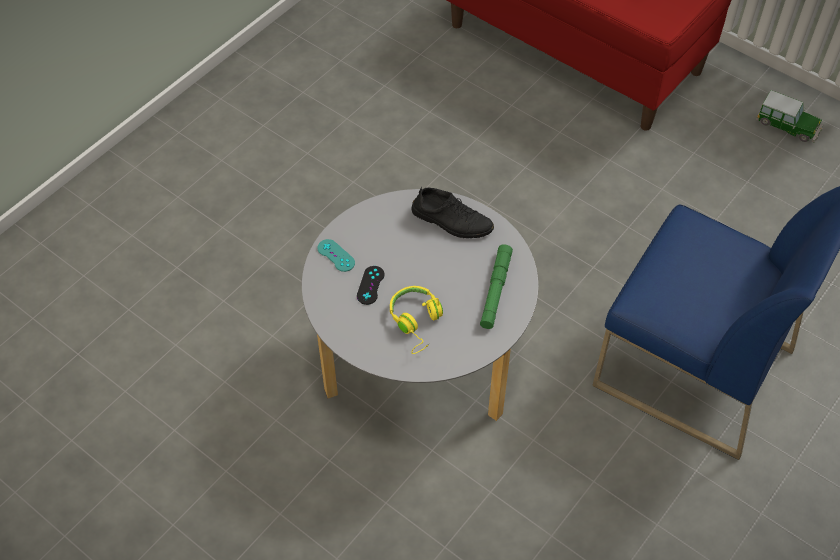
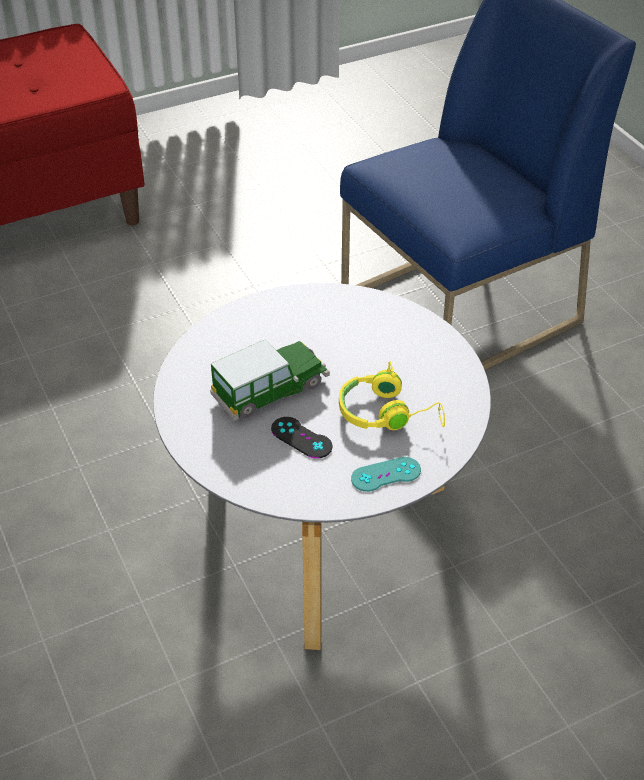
camera: 65 degrees left, 10 degrees down
(336, 255) = (228, 456): turquoise game controller -> turquoise game controller (386, 474)
(451, 221) = (250, 330): black shoe -> none
(495, 290) = (381, 329): green flashlight -> none
(788, 126) = (216, 135): toy car -> toy car (271, 389)

